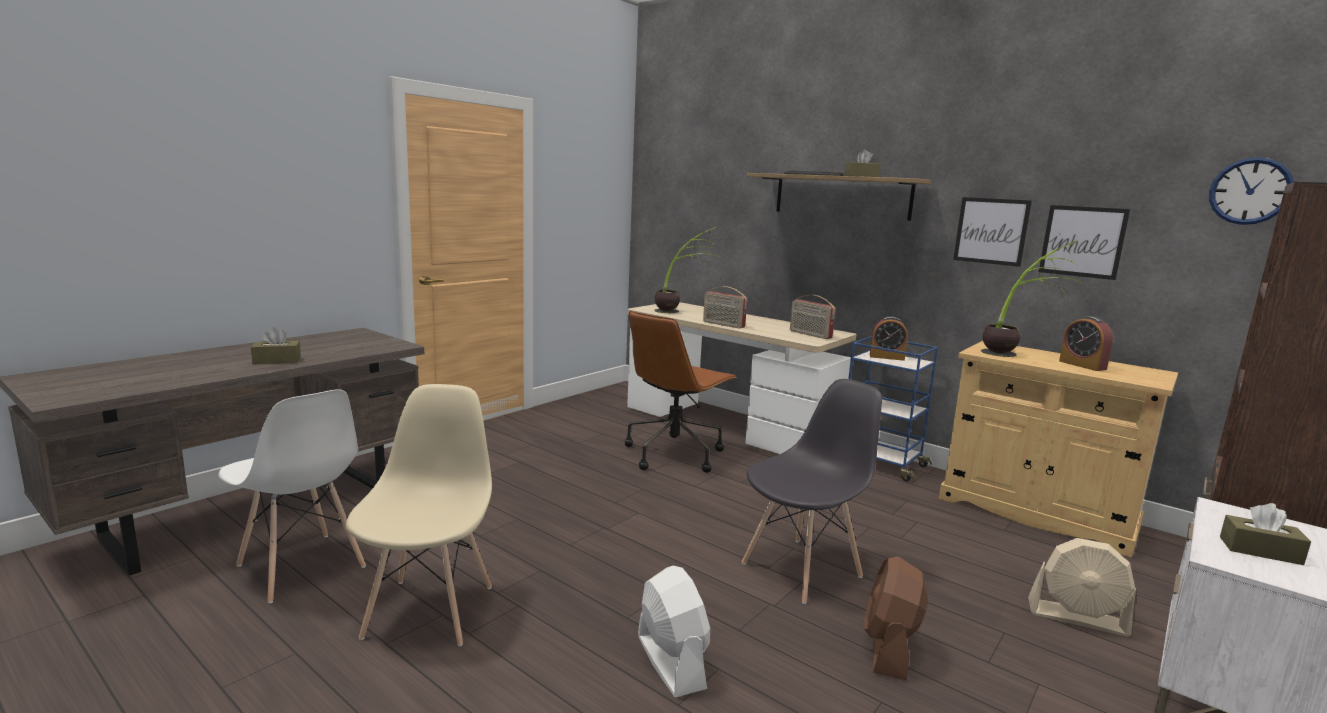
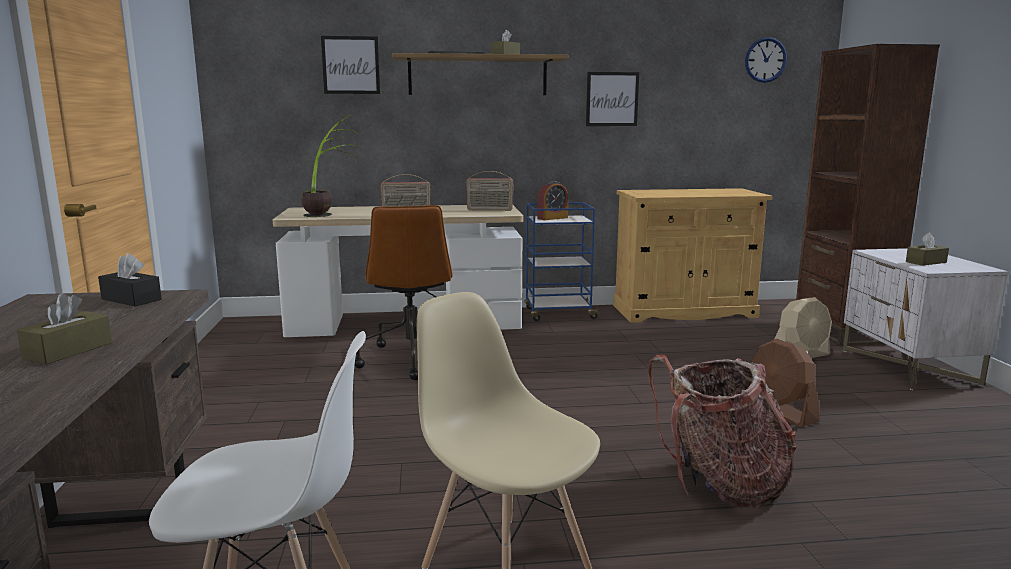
camera: 45 degrees left, 0 degrees up
(379, 342) = (131, 299): none -> black tissue box
(670, 661) = (720, 485): white fan -> backpack
(802, 569) = (658, 394): grey chair -> none
(1017, 353) = (659, 192): potted plant -> none
(1082, 241) = (676, 102): picture -> picture (351, 65)
(1082, 365) = (704, 192): alarm clock -> none

